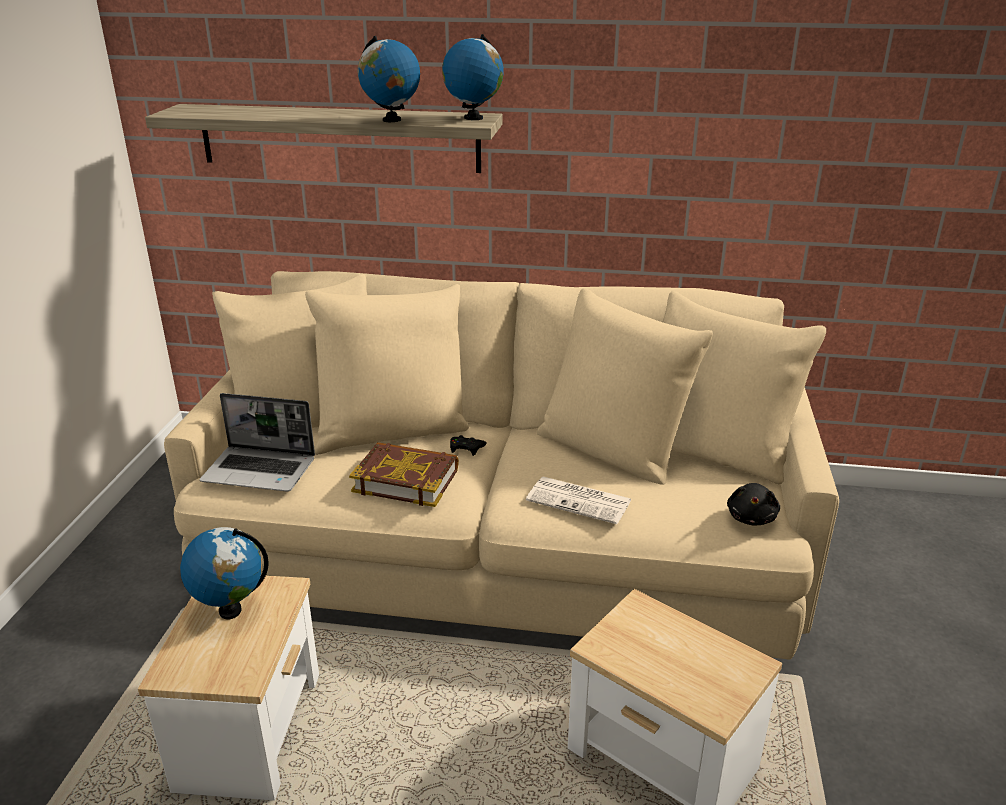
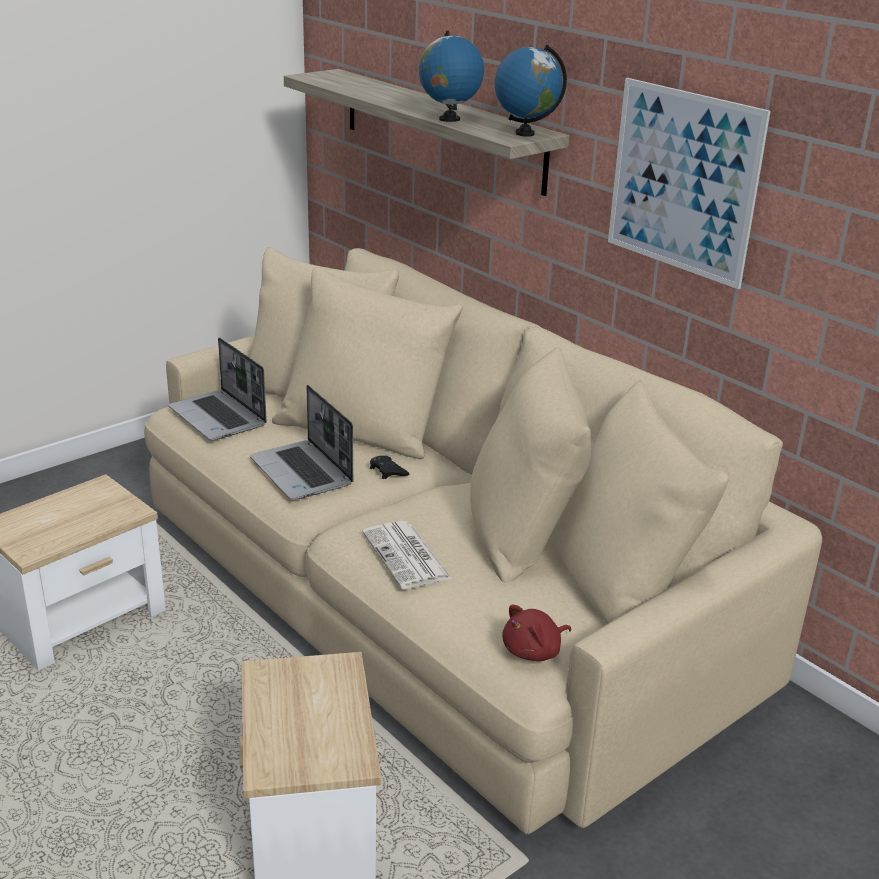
camera: 40 degrees right, 0 degrees up
(230, 610) = (83, 506): globe -> none
(406, 480) = (303, 472): book -> laptop
(631, 128) = (683, 181): none -> picture
(751, 517) = (534, 651): black plush toy -> red plush toy

